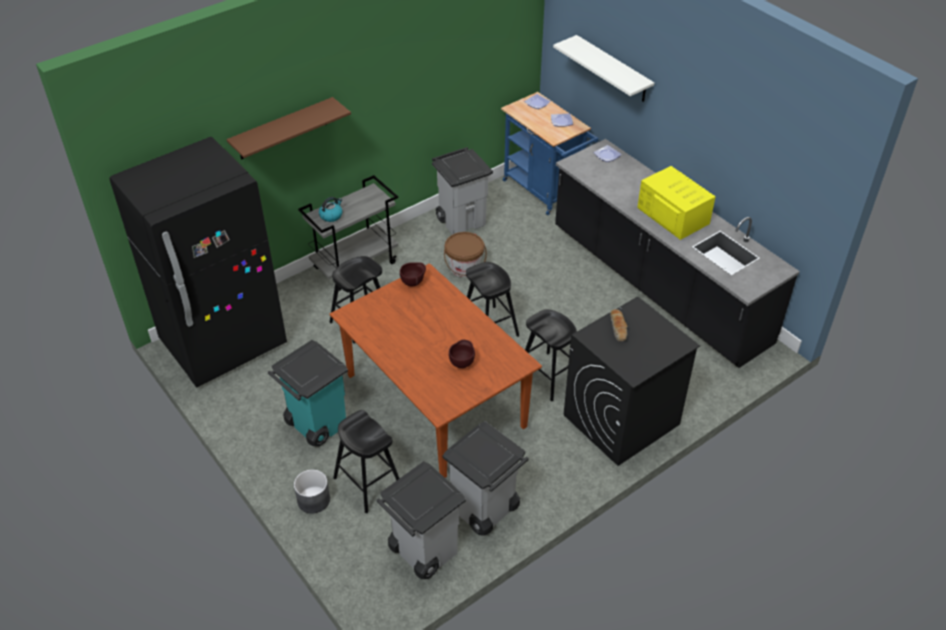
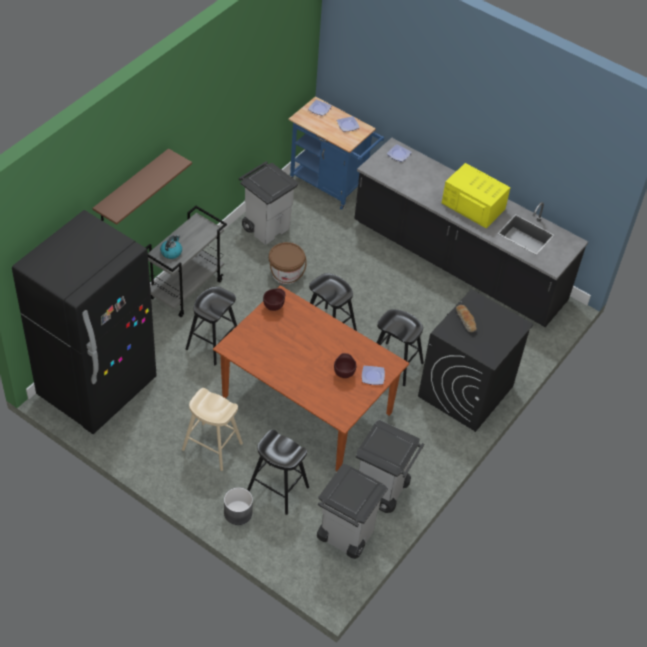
camera: 20 degrees left, 5 degrees up
(315, 424) = (212, 446): turquoise trash can -> beige stool
(493, 372) = (372, 376): none -> plate
(613, 69) = (398, 79): white shelf -> none

